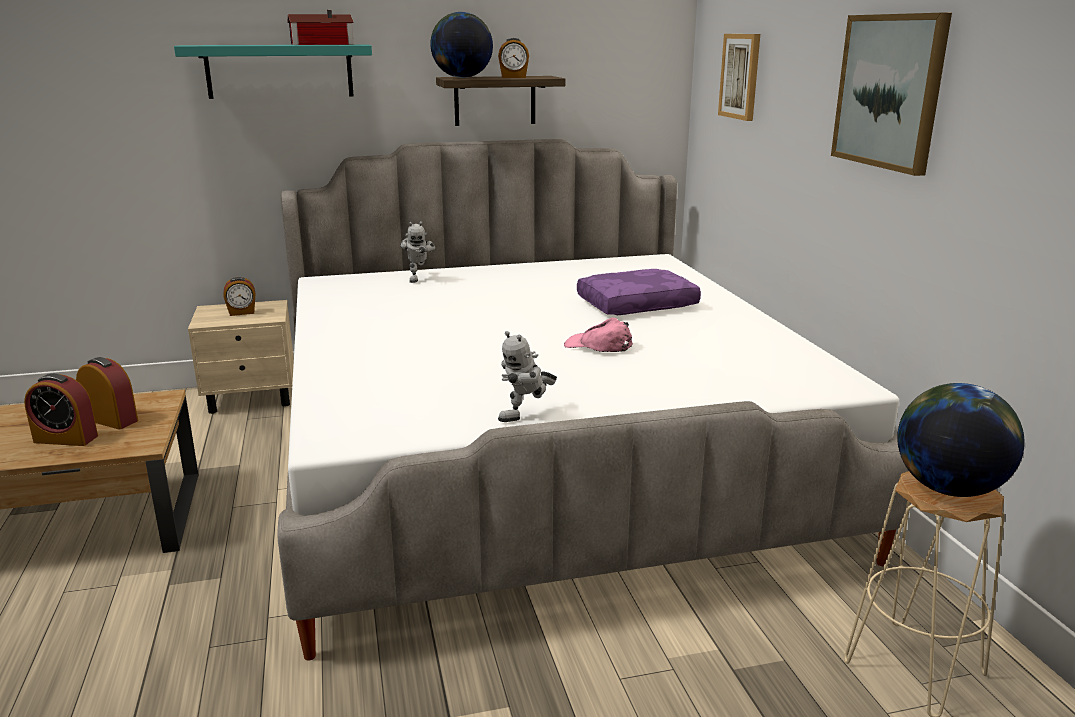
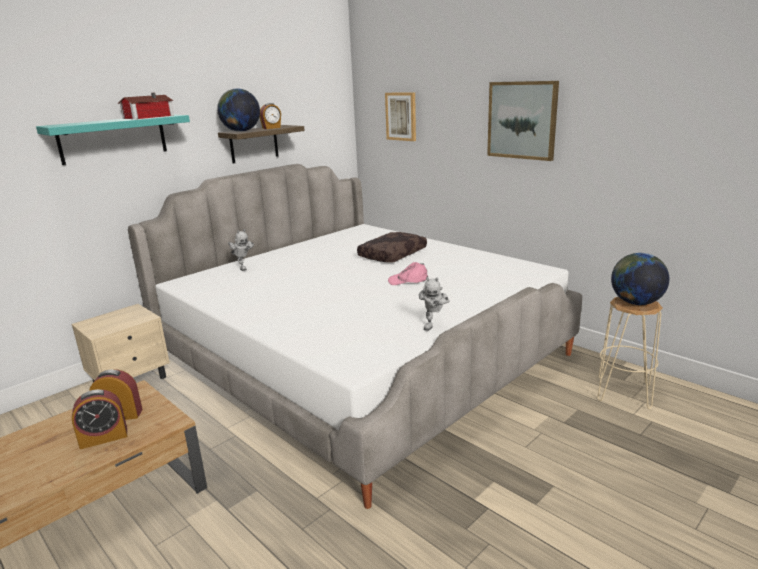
camera: 30 degrees left, 0 degrees up
(242, 312) = (117, 319): alarm clock -> none
(637, 304) = (392, 254): purple pillow -> brown pillow

